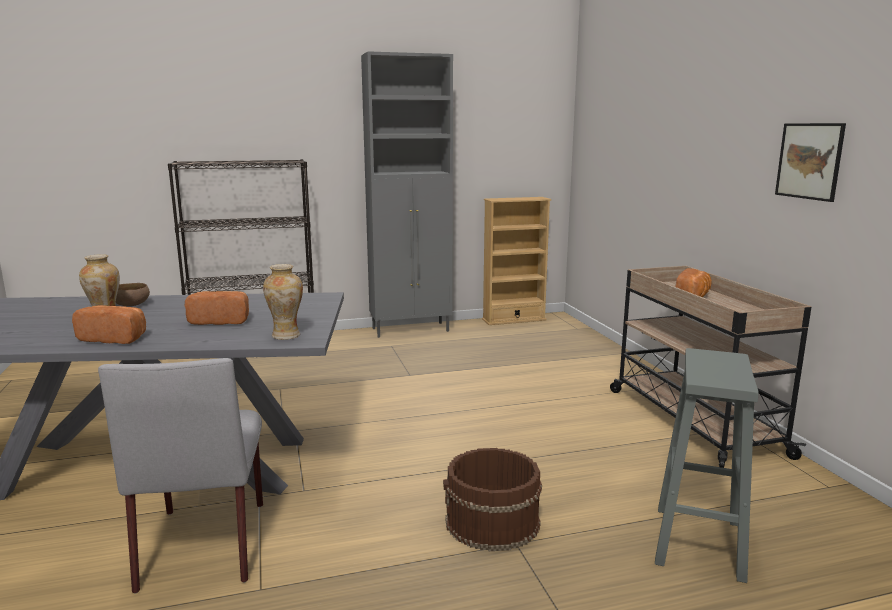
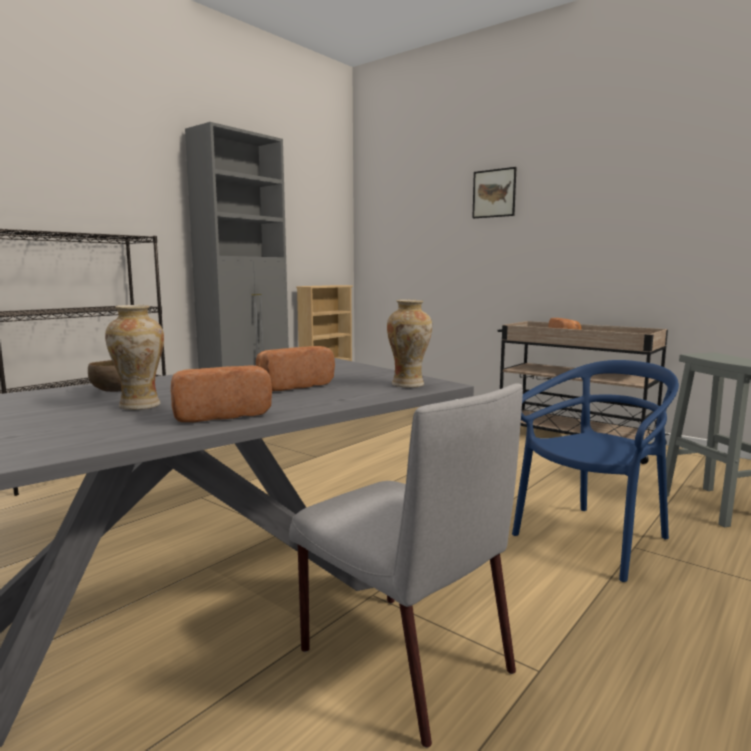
camera: 35 degrees left, 5 degrees down
(492, 523) = (593, 540): brown bucket -> blue chair
(809, 161) = (642, 226): picture -> picture (494, 193)

